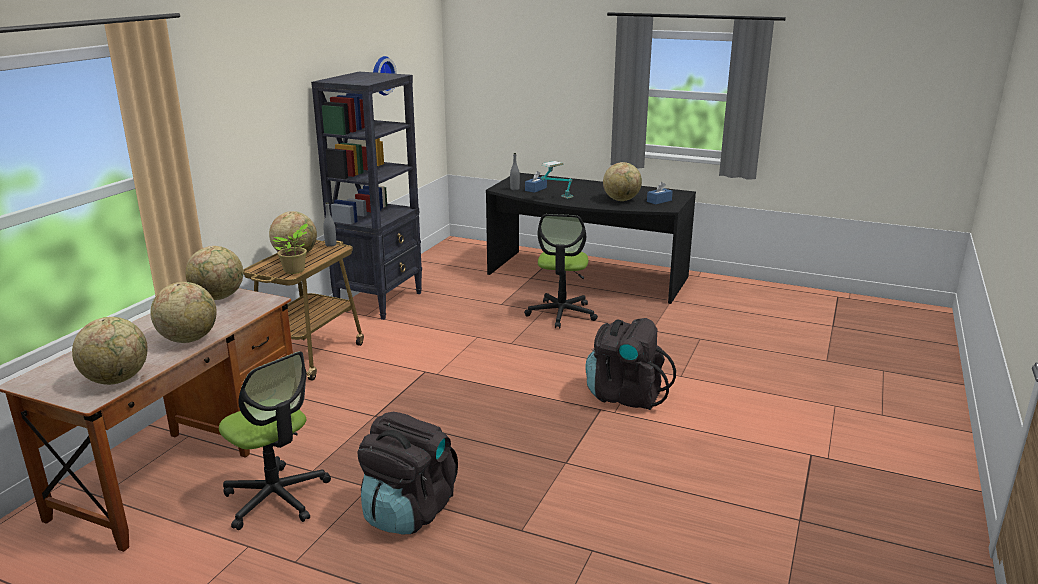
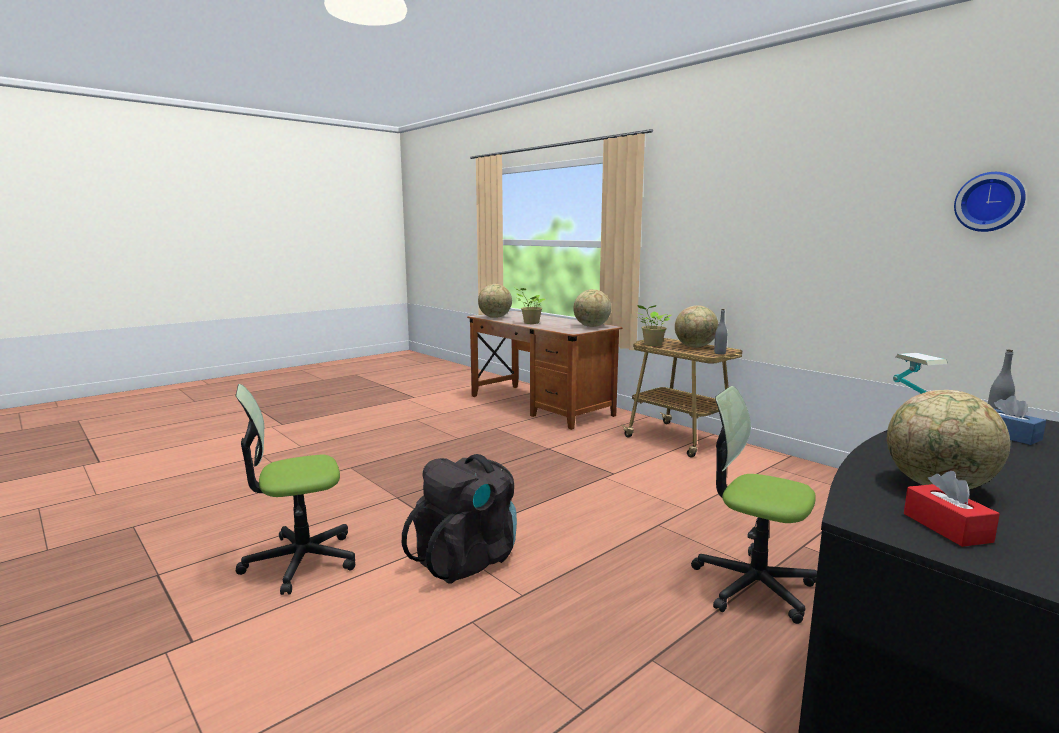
camera: 115 degrees right, 10 degrees down
(188, 339) = (530, 323): globe -> potted plant
(276, 498) = (478, 420): office chair -> office chair (300, 561)
(380, 301) = (816, 477): black bookcase -> none
(408, 511) = (418, 444): black backpack -> none
(659, 201) = (946, 527): blue tissue box -> red tissue box

